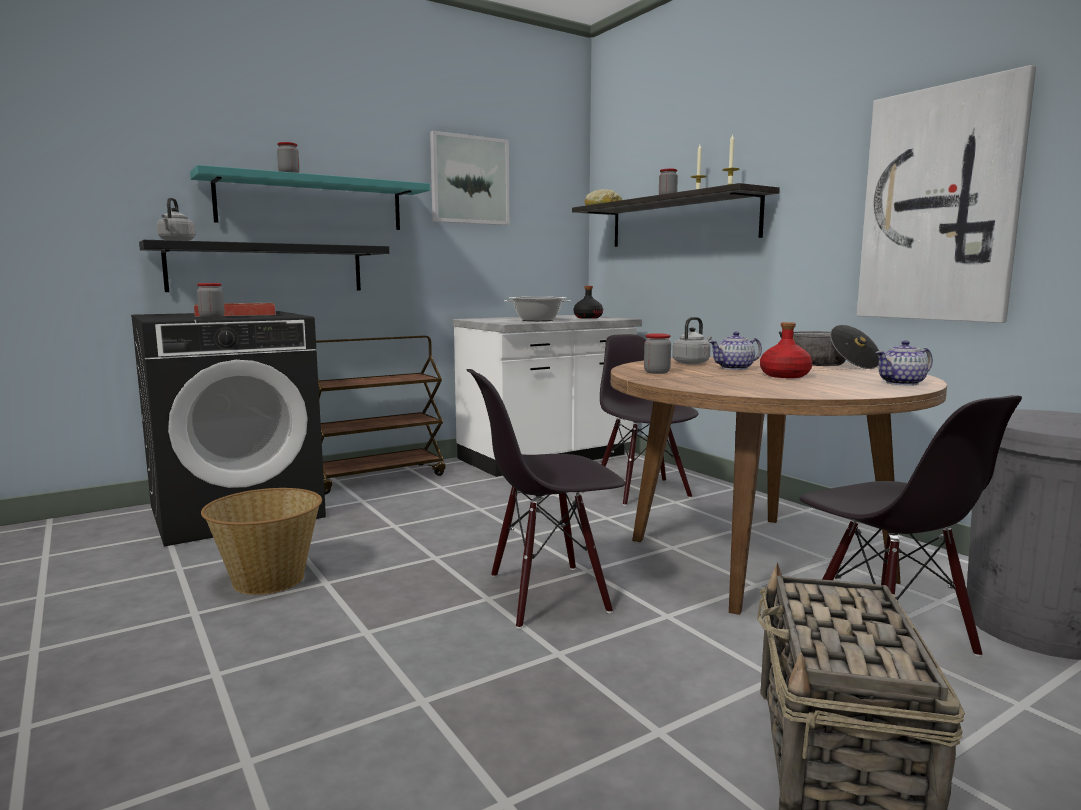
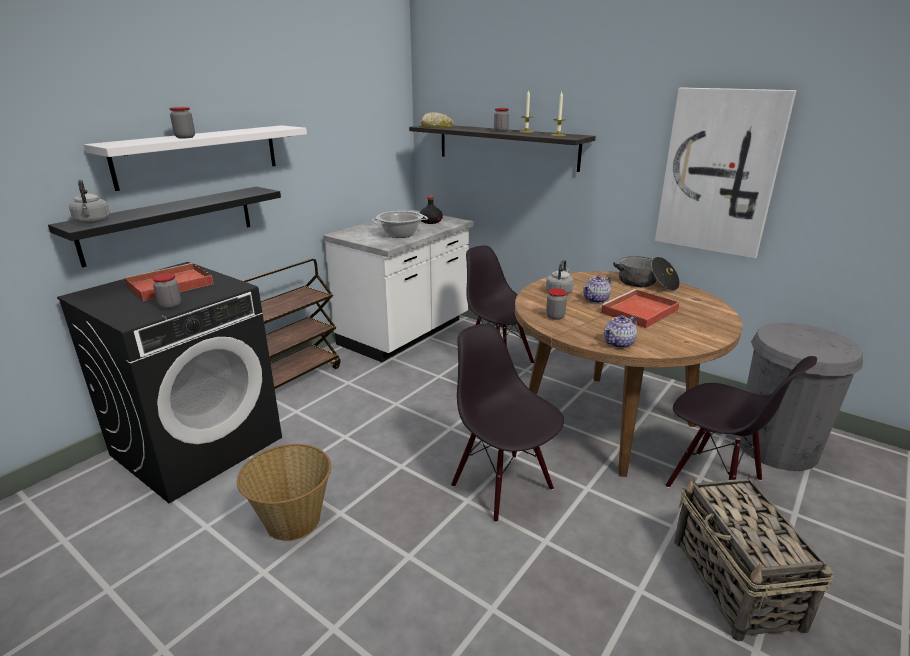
camera: 20 degrees left, 15 degrees up
(311, 203) = (199, 155): turquoise shelf -> white shelf
(469, 180) = (325, 110): picture -> none
(547, 594) = (503, 486): black chair -> black chair turned 90 degrees clockwise
(785, 376) = (639, 312): red bottle -> red tray
(902, 383) = (714, 316): teapot -> teapot (619, 343)

